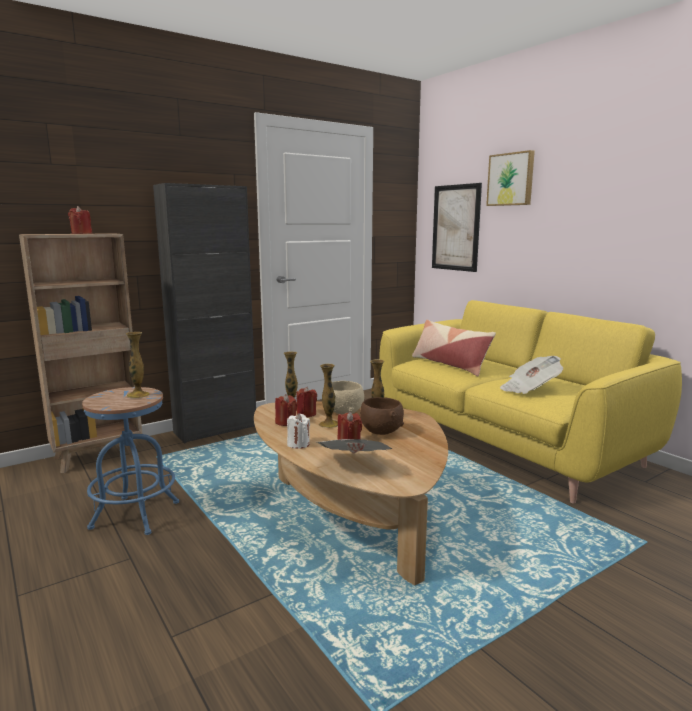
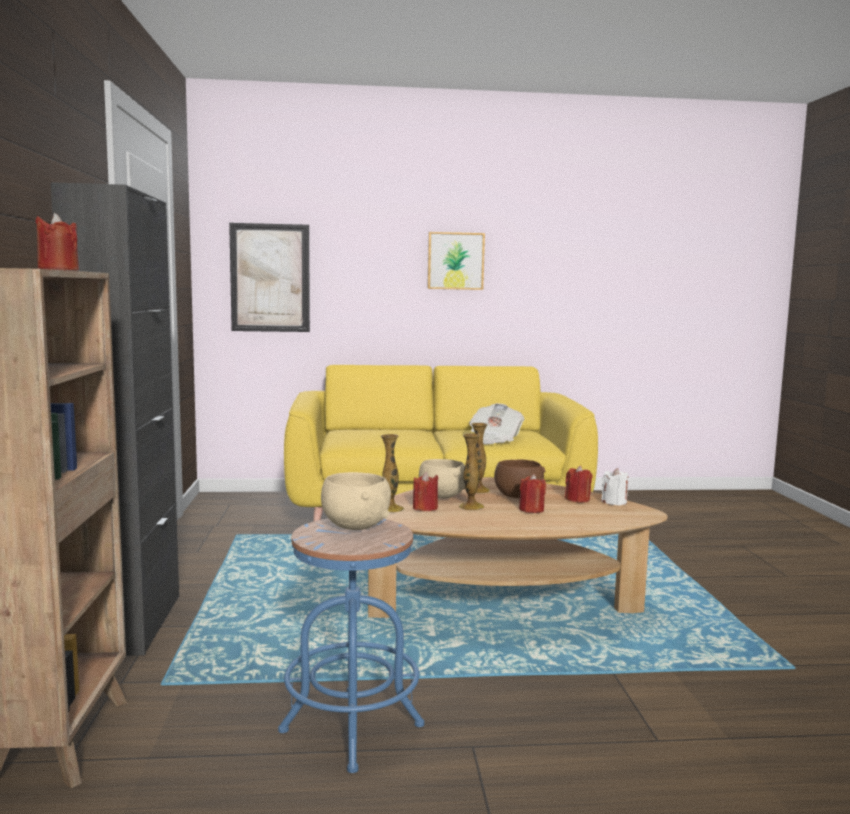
camera: 60 degrees left, 5 degrees down
(138, 395) = (355, 526): vase -> beige bowl
(286, 422) = (440, 519): red candle -> red candle (577, 499)
(298, 444) = (514, 525): white candle -> white candle (614, 502)
(354, 465) = (590, 518): newspaper -> none
(449, 364) = (377, 438): pillow -> none
(511, 179) = (352, 225): picture -> picture (455, 261)

